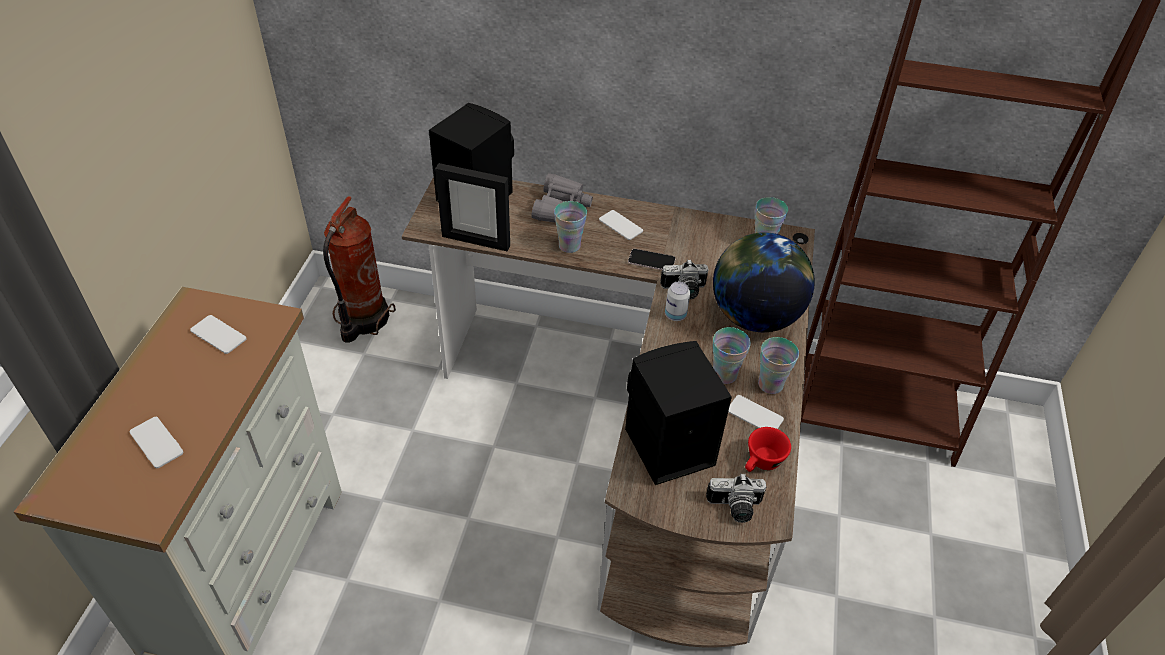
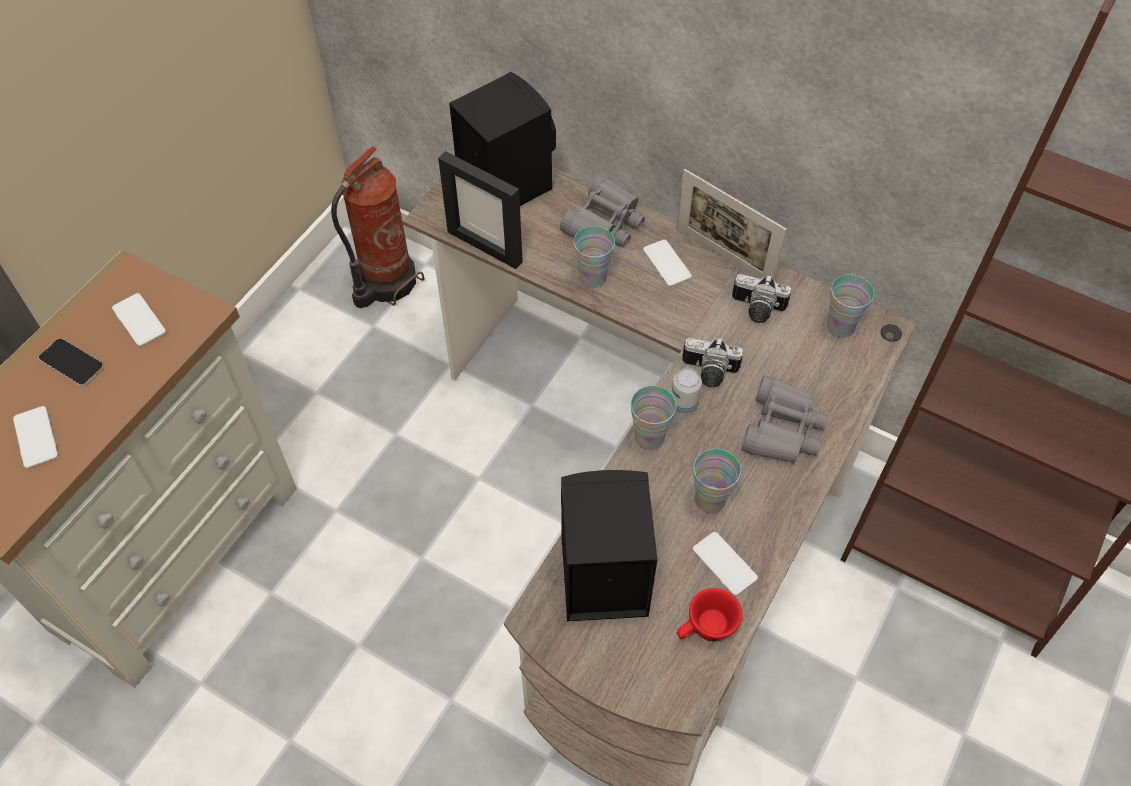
camera: 20 degrees right, 10 degrees up
(651, 261) = (685, 321): phone -> phone (71, 362)
(660, 213) = (723, 257): none -> picture frame
(735, 508) = (648, 677): camera -> camera (756, 310)
(754, 316) = (782, 429): globe -> grey binoculars
(770, 384) = (762, 528): cup -> cup (649, 437)

